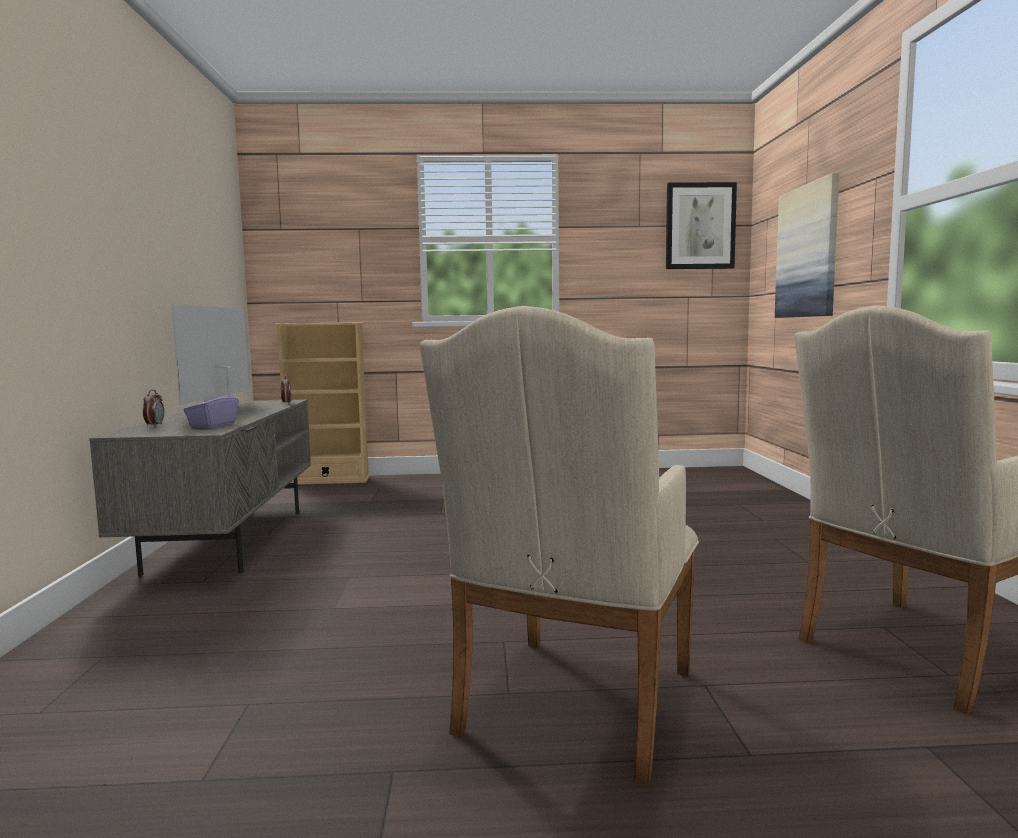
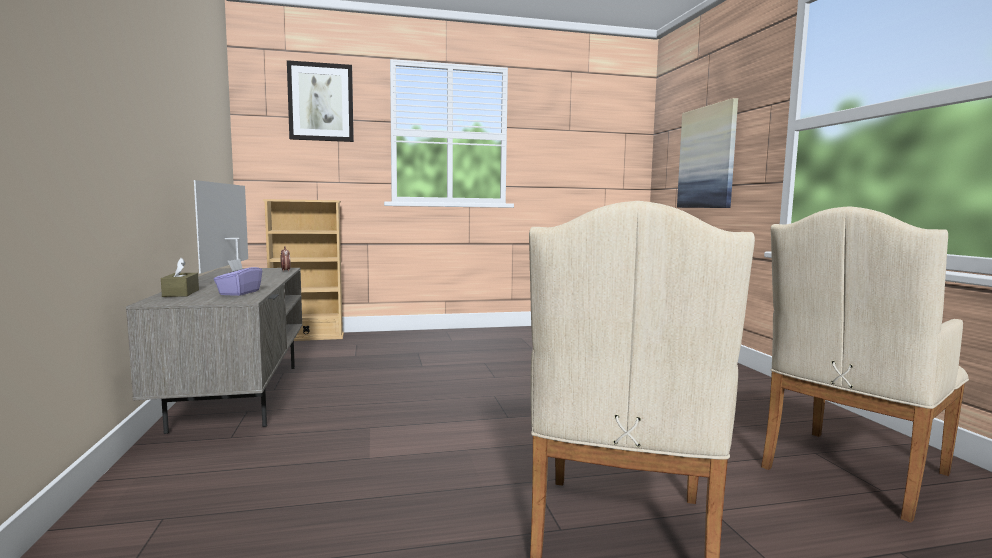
camera: 10 degrees left, 0 degrees up
(154, 425) = (181, 293): alarm clock -> brown tissue box
(700, 226) = (616, 133): picture -> picture (321, 102)

